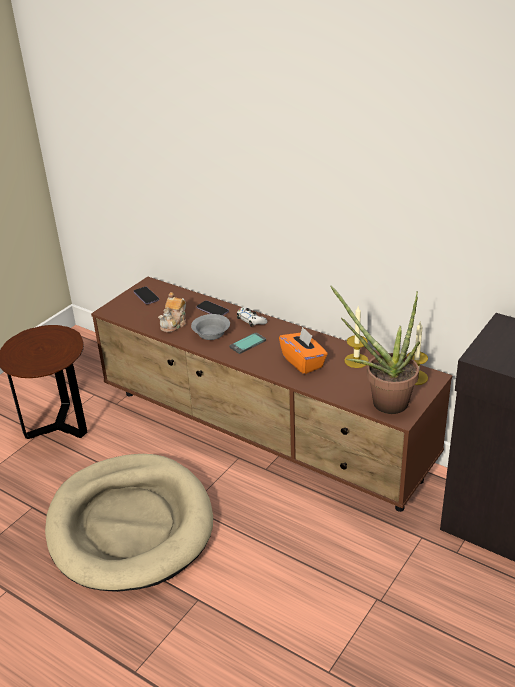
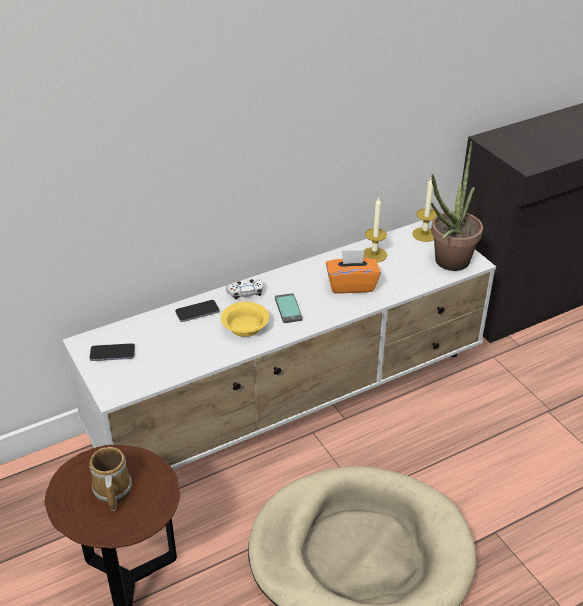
camera: 65 degrees left, 5 degrees up
(41, 348) = (111, 491): none -> mug
(174, 324) = (199, 348): teapot -> none
(212, 333) = (245, 326): grey bowl -> yellow bowl
(264, 435) = (293, 401): brown tv stand -> white tv stand

